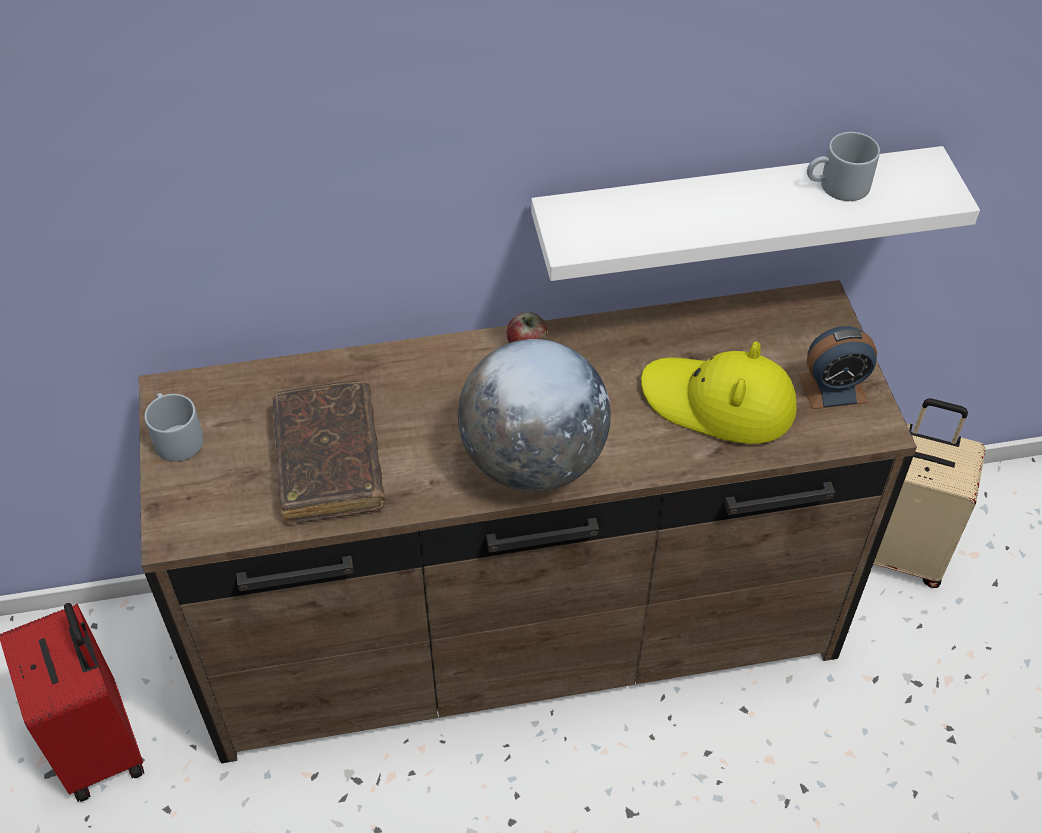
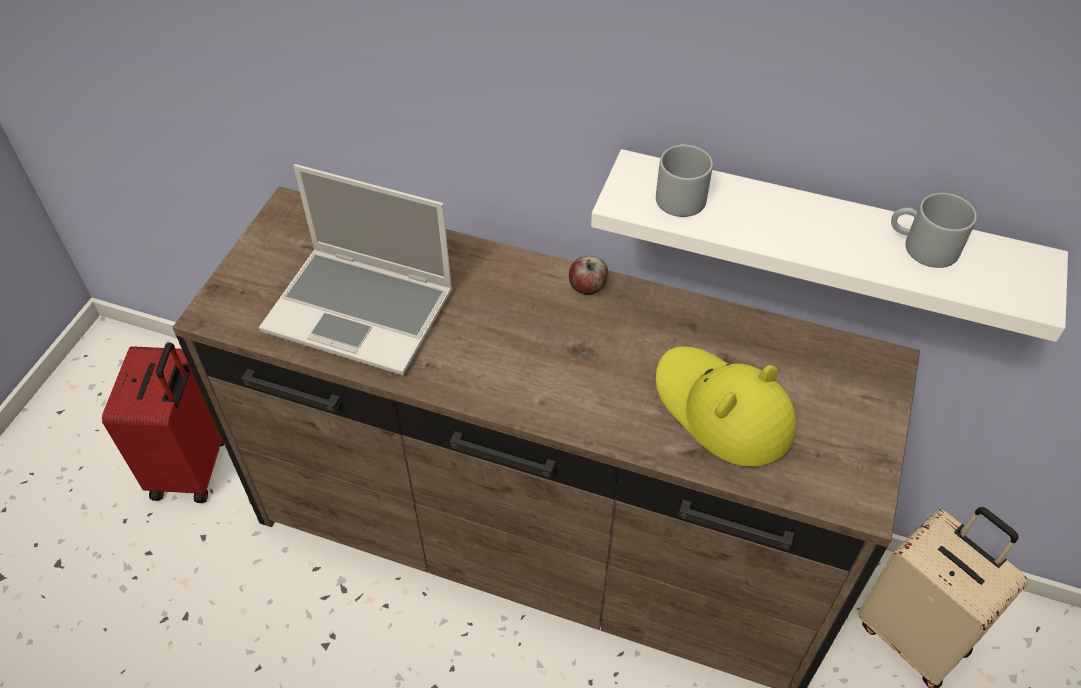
camera: 30 degrees right, 0 degrees up
(175, 436) = (268, 242): grey mug -> grey mug (679, 193)
(329, 461) = (362, 311): brown book -> laptop
(533, 461) = (522, 385): globe -> none
(833, 388) = (843, 446): alarm clock -> none

